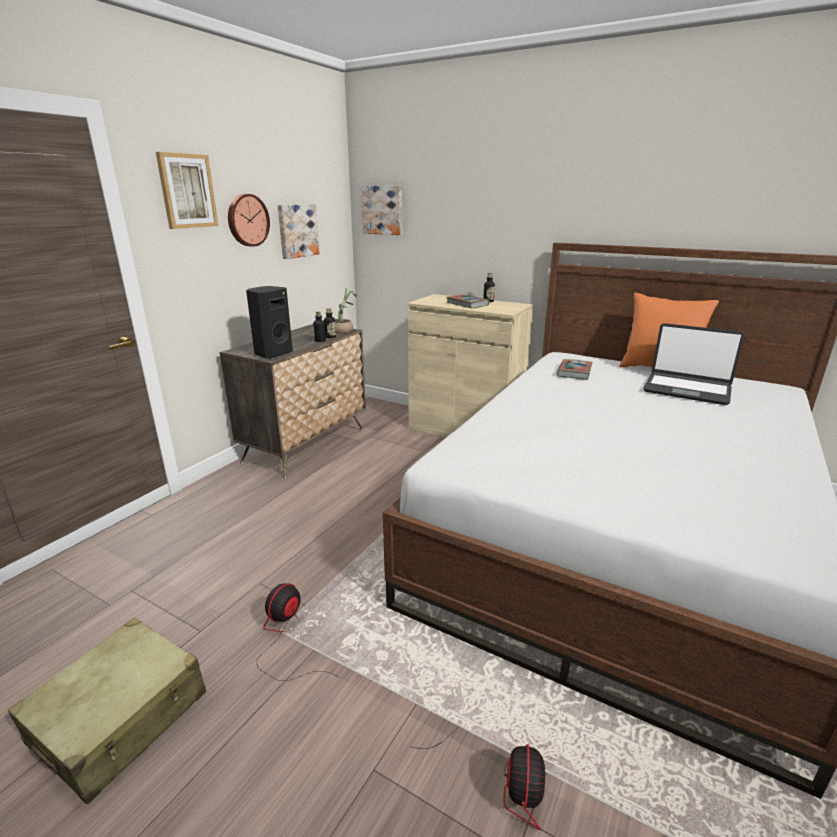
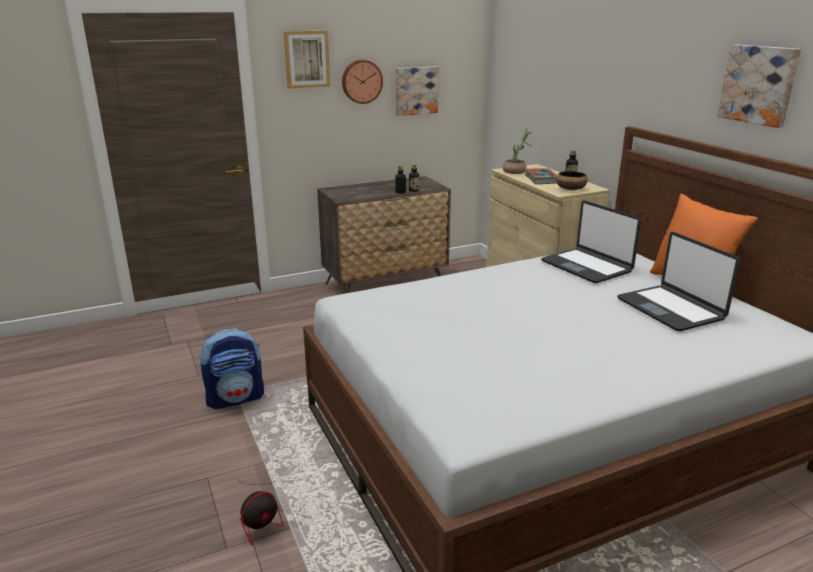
camera: 35 degrees right, 0 degrees up
(121, 718) = (127, 399): beige suitcase -> none
(272, 353) = (348, 196): black speaker -> none
(286, 638) = (236, 398): fan -> backpack
(344, 330) = (434, 187): potted plant -> potted plant (517, 171)
(383, 210) = (509, 74): picture -> picture (759, 84)
(506, 308) = (570, 189): none -> bowl
(574, 372) = (587, 266): book -> laptop

